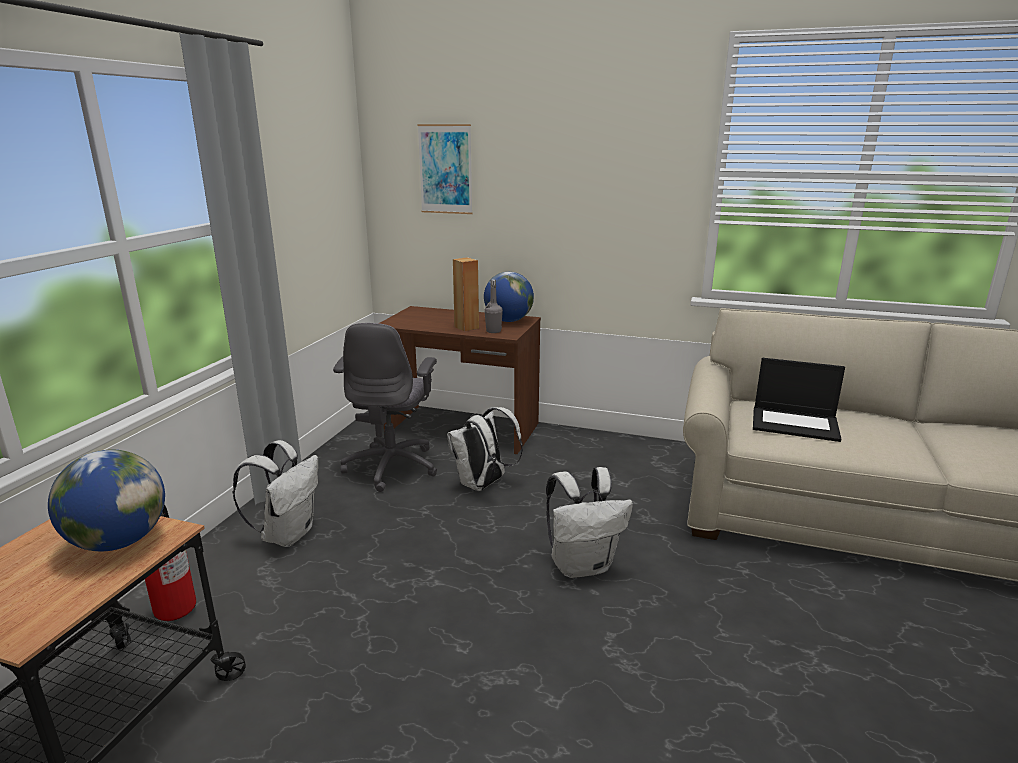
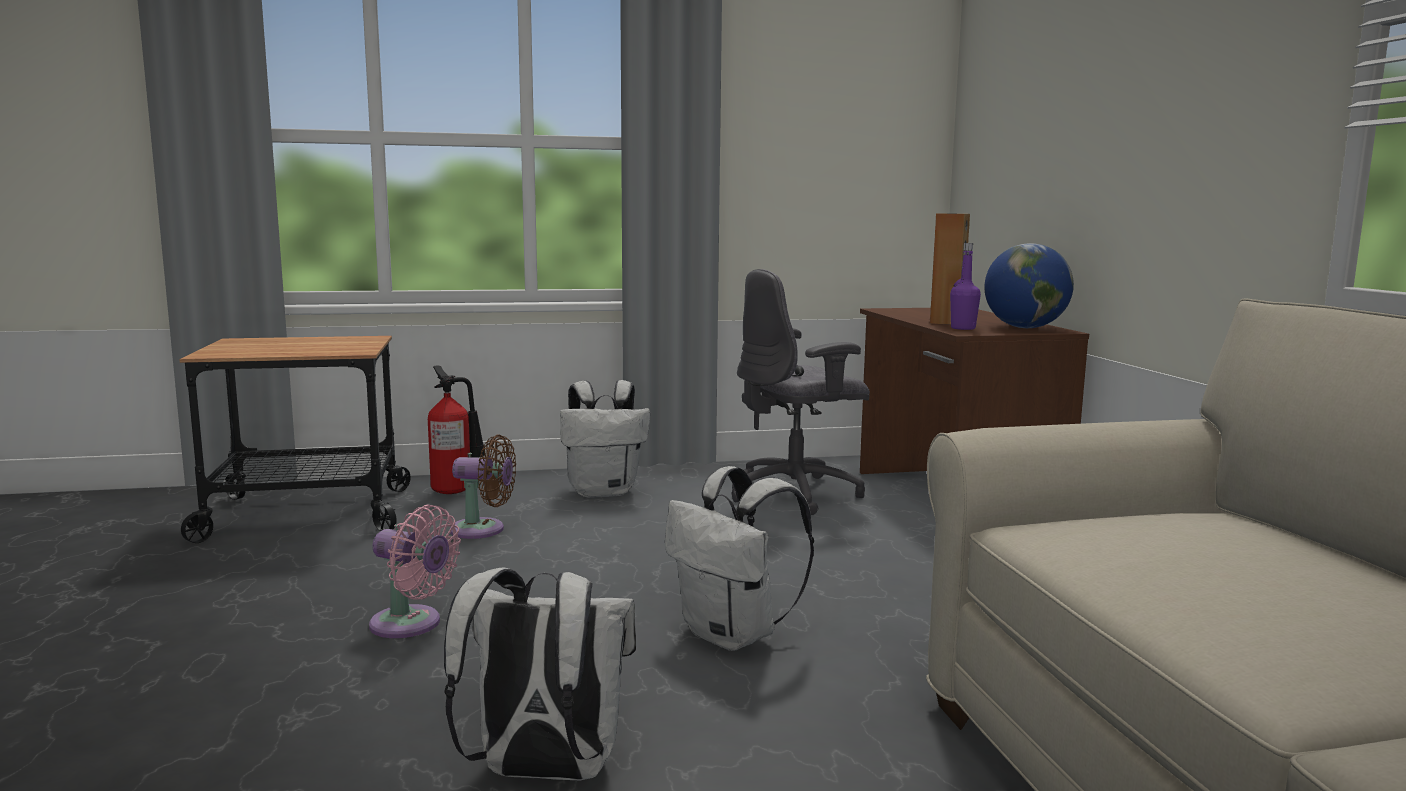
camera: 60 degrees right, 10 degrees down
(119, 542) = (335, 347): globe -> none
(300, 617) = (483, 530): none -> brown fan
(445, 169) = (1019, 93): picture -> none
(463, 701) = (411, 625): none -> pink fan
(483, 485) = (835, 541): white backpack -> white backpack (543, 772)
(493, 331) = (963, 328): grey bottle -> purple bottle
(795, 424) = (1186, 544): laptop -> none

